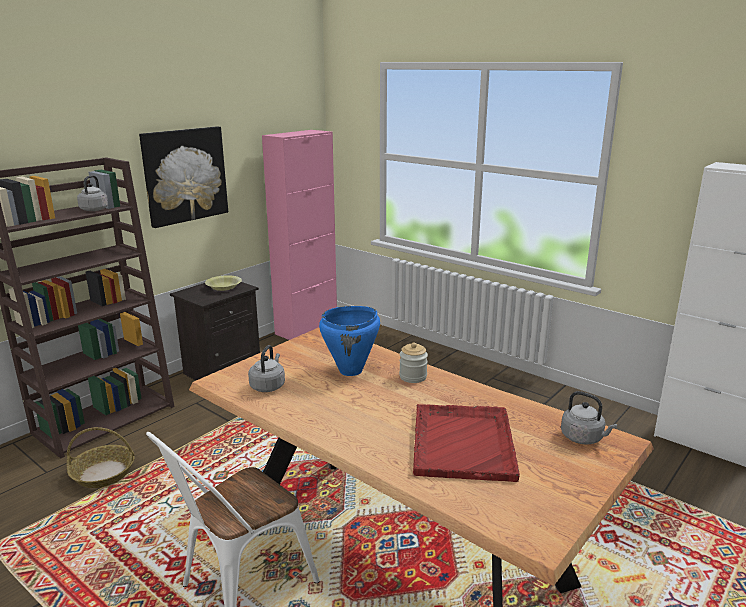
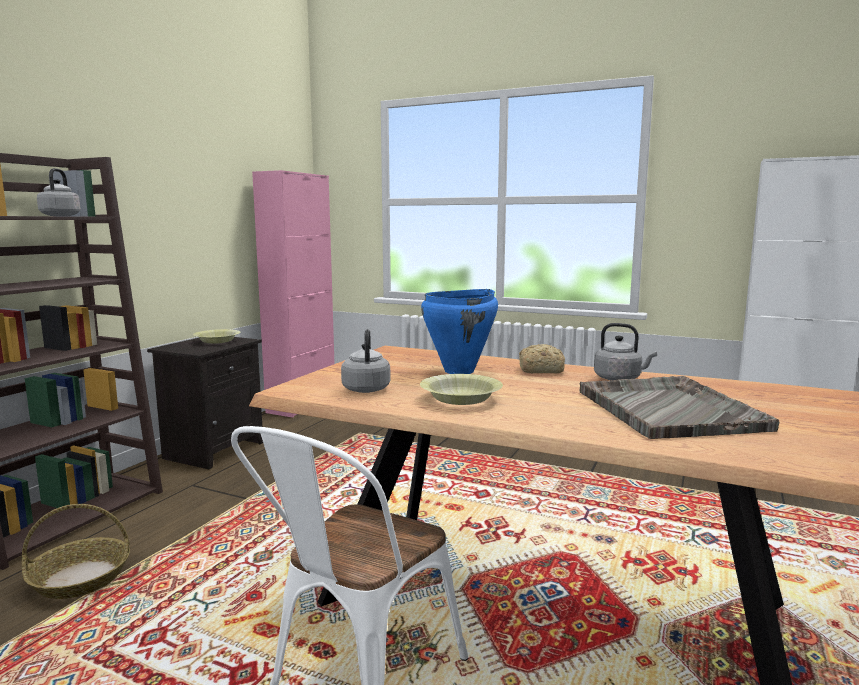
camera: 15 degrees left, 10 degrees down
(185, 175) = (167, 203): picture -> none
(323, 408) = (461, 399): none -> yellow bowl
(413, 377) = (539, 370): jar -> bread
(463, 442) = (667, 409): red tray -> grey tray
(583, 438) = (791, 395): grey kettle -> grey kettle (620, 379)

